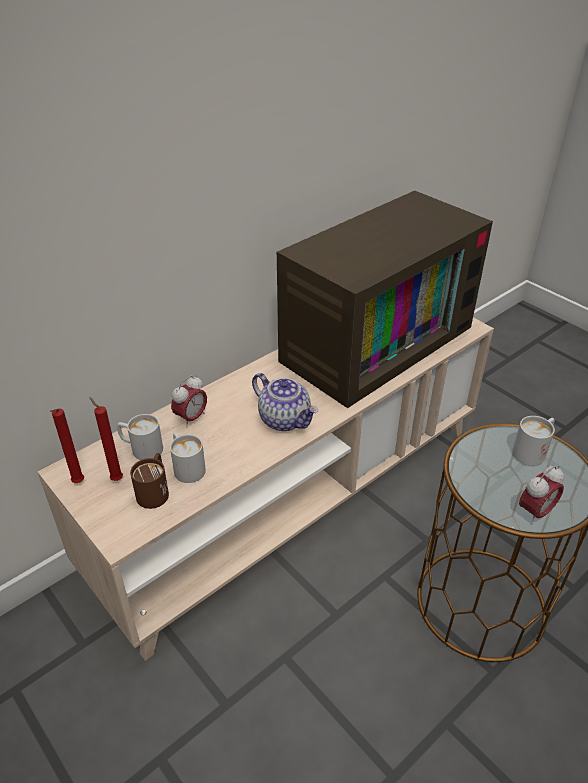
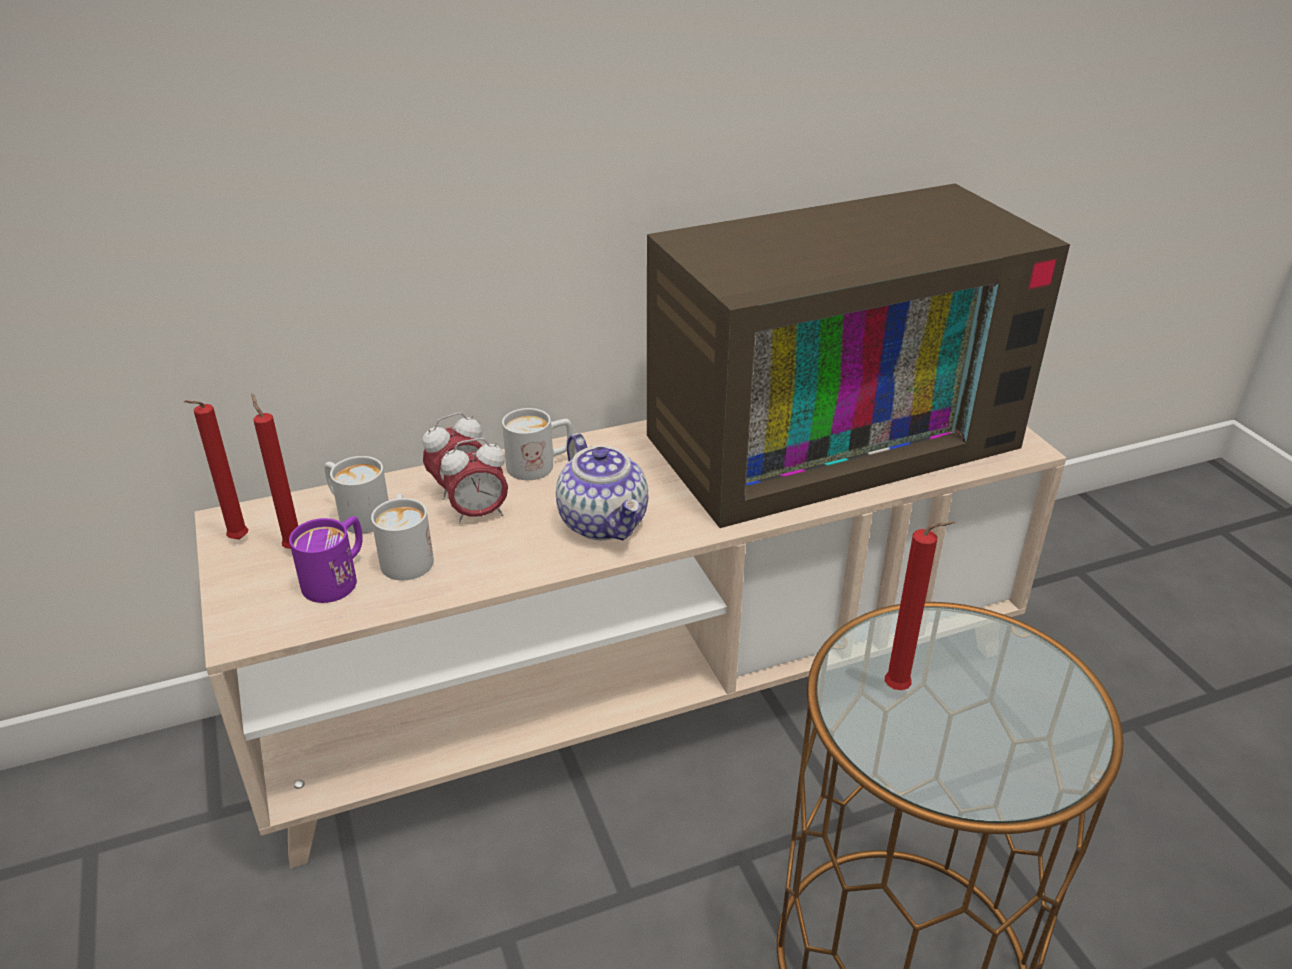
camera: 20 degrees right, 5 degrees down
(155, 490) = (338, 578): brown mug -> purple mug
(492, 476) = (901, 690): none -> red candle
(533, 450) = (1008, 666): white mug -> white mug (540, 465)
(535, 512) = (949, 774): alarm clock -> alarm clock (479, 514)

